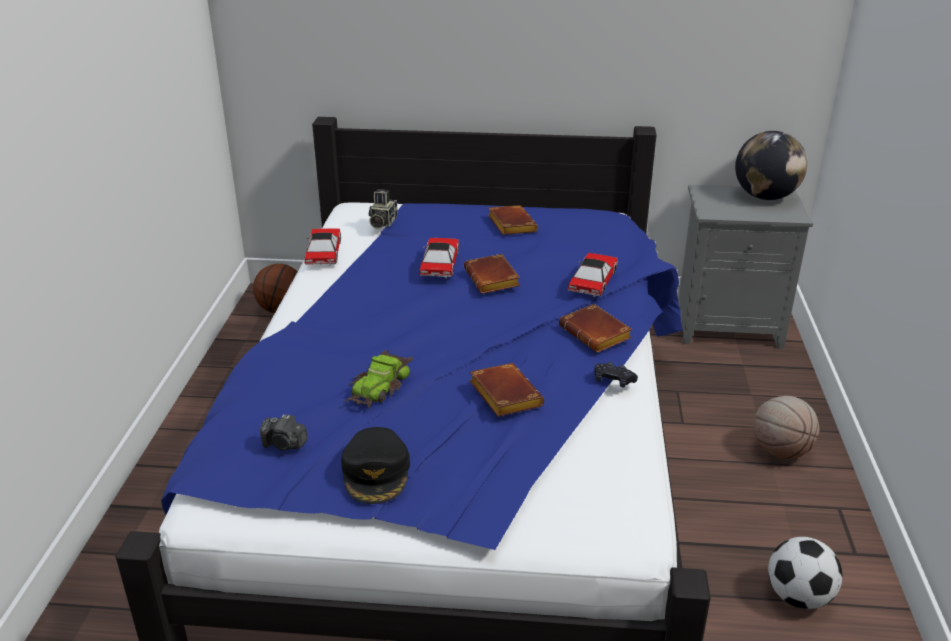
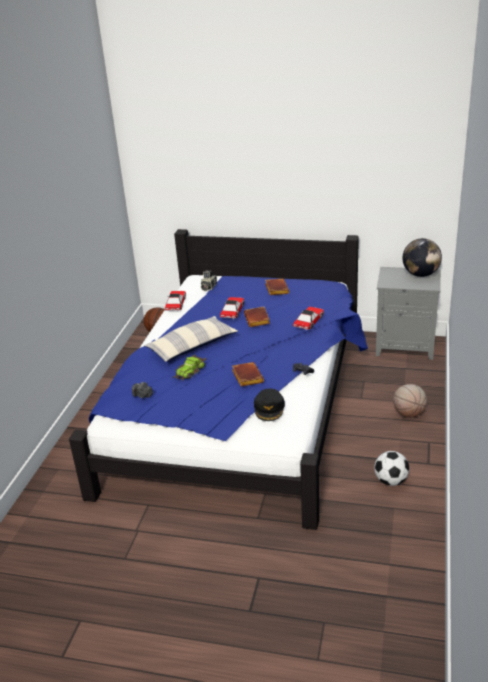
camera: 10 degrees right, 0 degrees up
(374, 334) = (192, 347): none -> pillow
(376, 472) = (181, 408): black cap -> black cap (269, 408)
(597, 334) = (302, 349): brown book -> none

